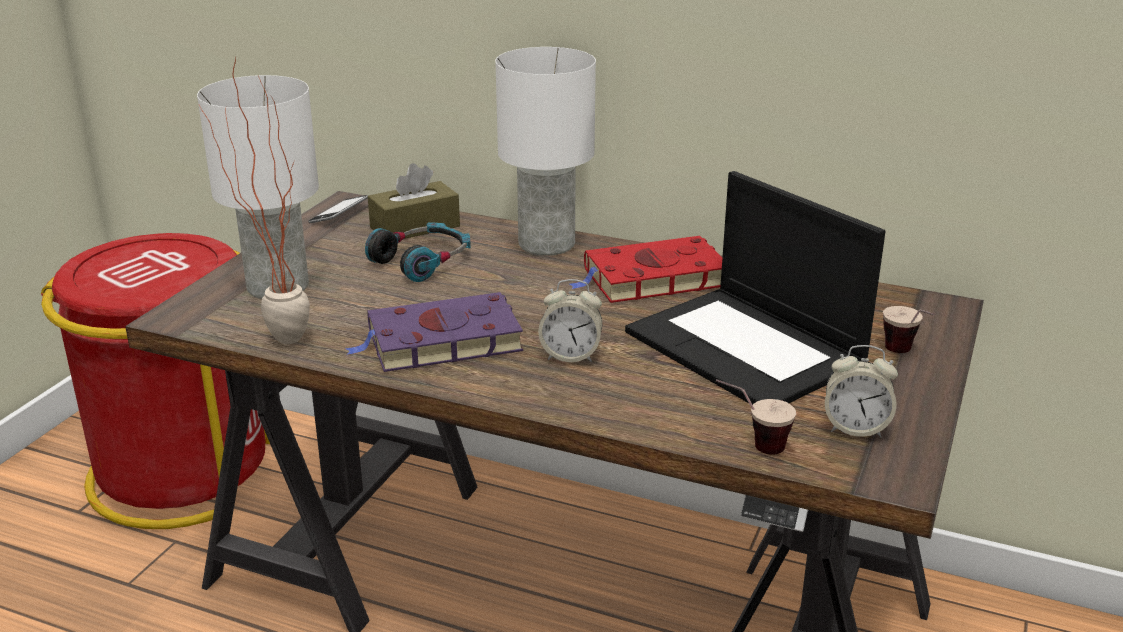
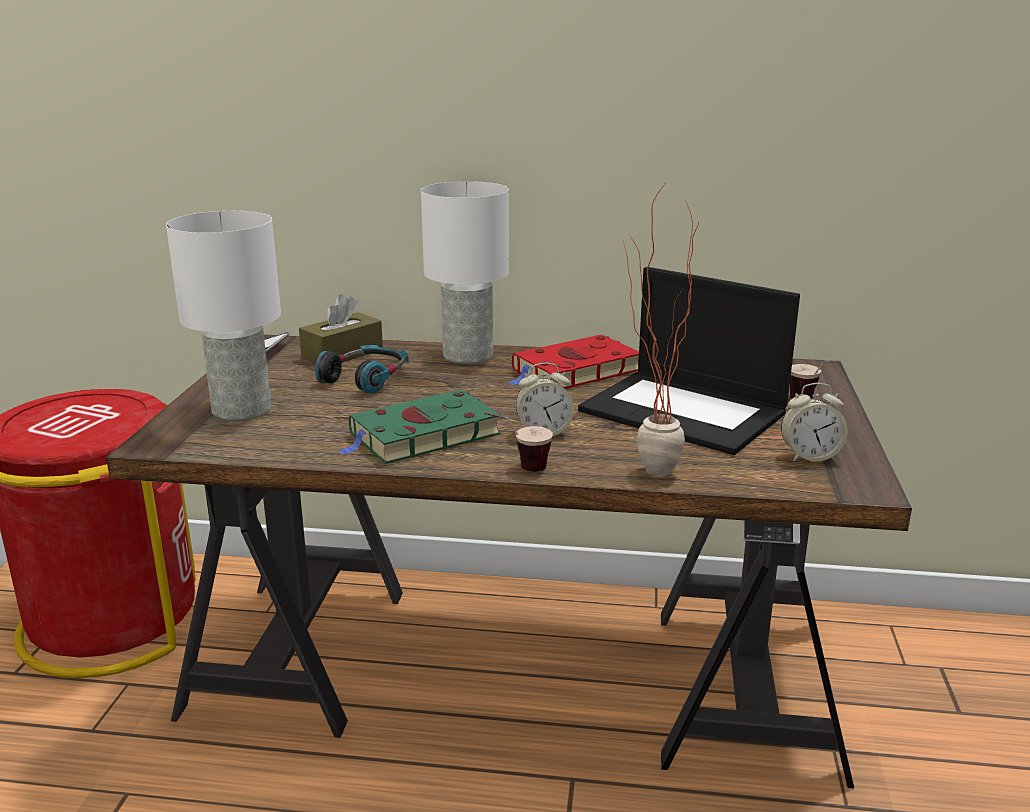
camera: 15 degrees left, 5 degrees down
(274, 339) = (264, 451): potted plant -> potted plant (644, 474)
(440, 342) = (421, 436): purple book -> green book
(751, 445) = (737, 479): cup -> cup (518, 467)

